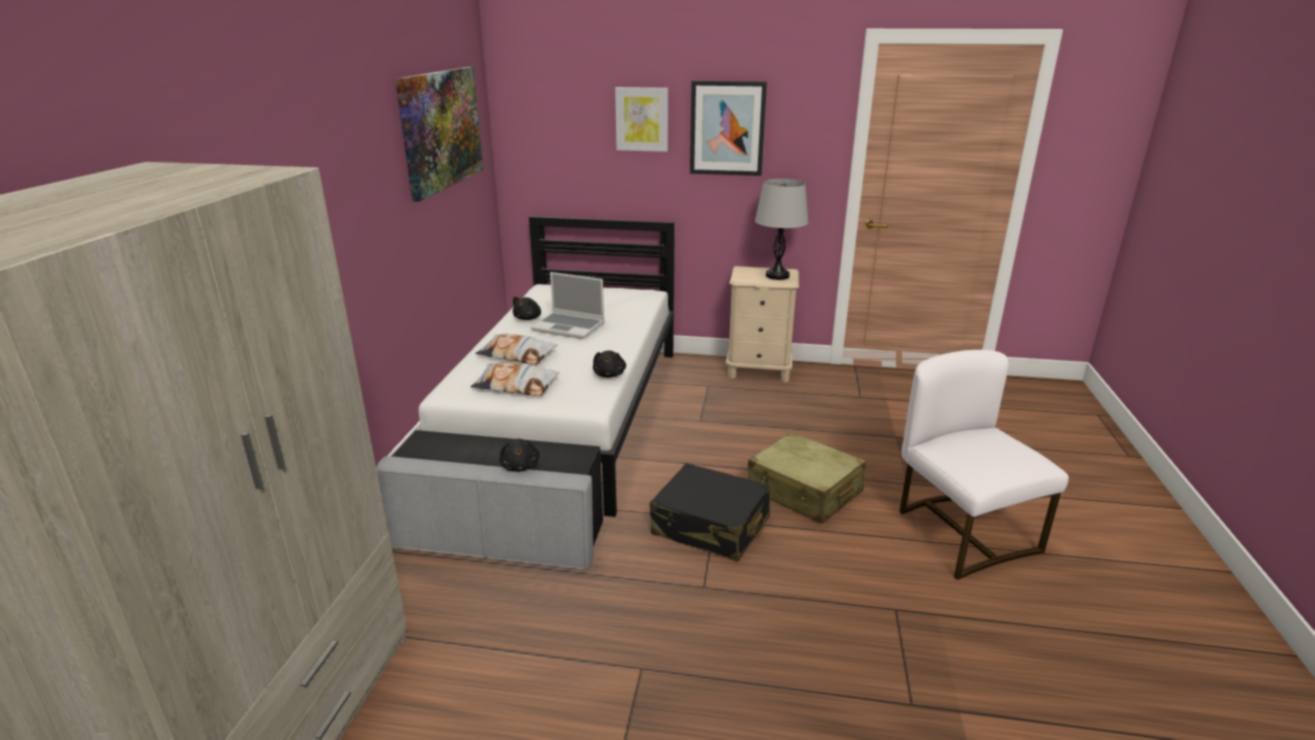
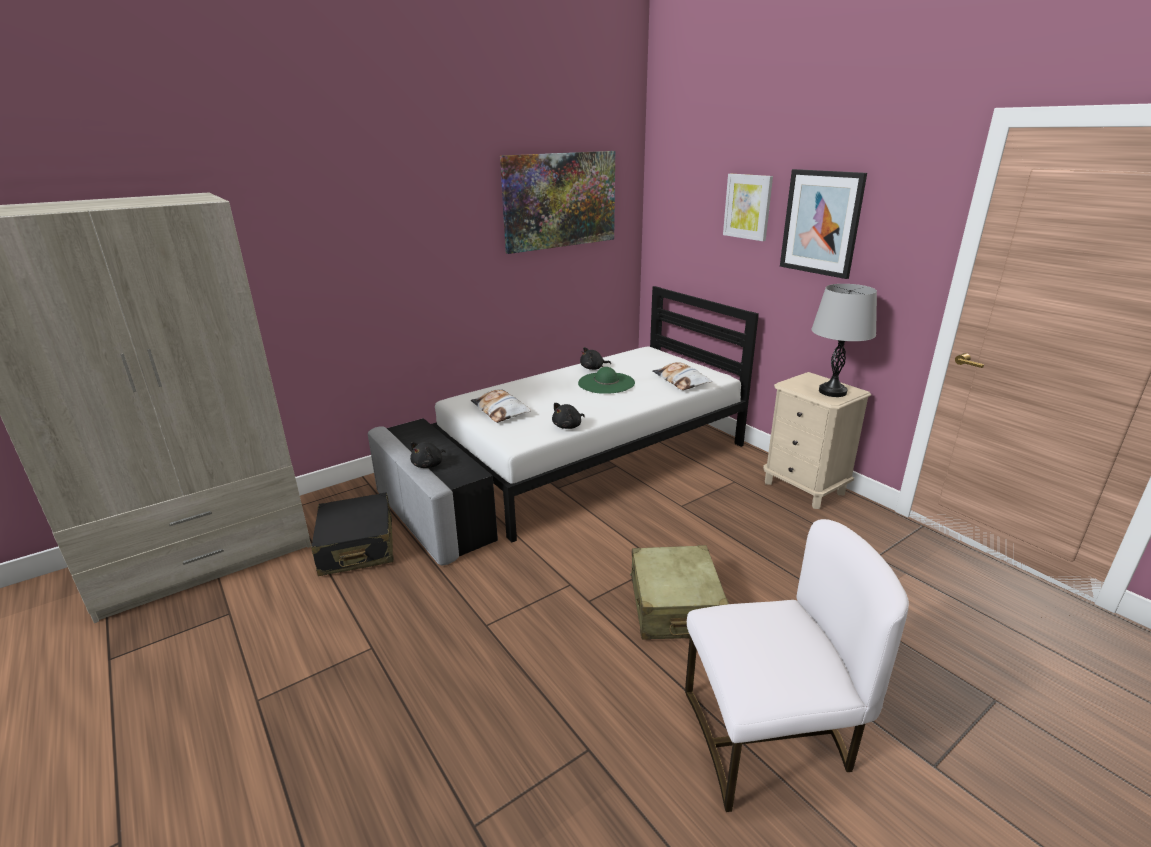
camera: 45 degrees right, 0 degrees up
(517, 355) = (539, 391): pillow -> pillow (681, 381)
(569, 327) = (606, 383): laptop -> green hat
(711, 526) = (559, 587): black suitcase -> black suitcase (357, 547)
(962, 533) = (768, 739): white chair -> white chair turned 60 degrees clockwise

